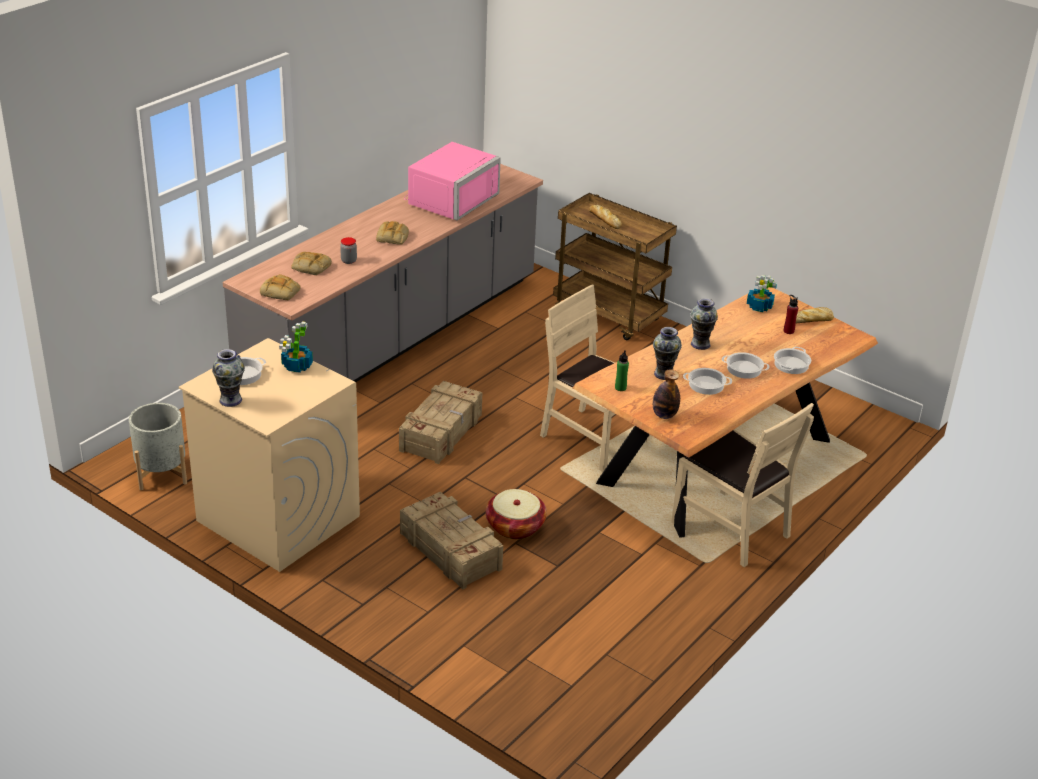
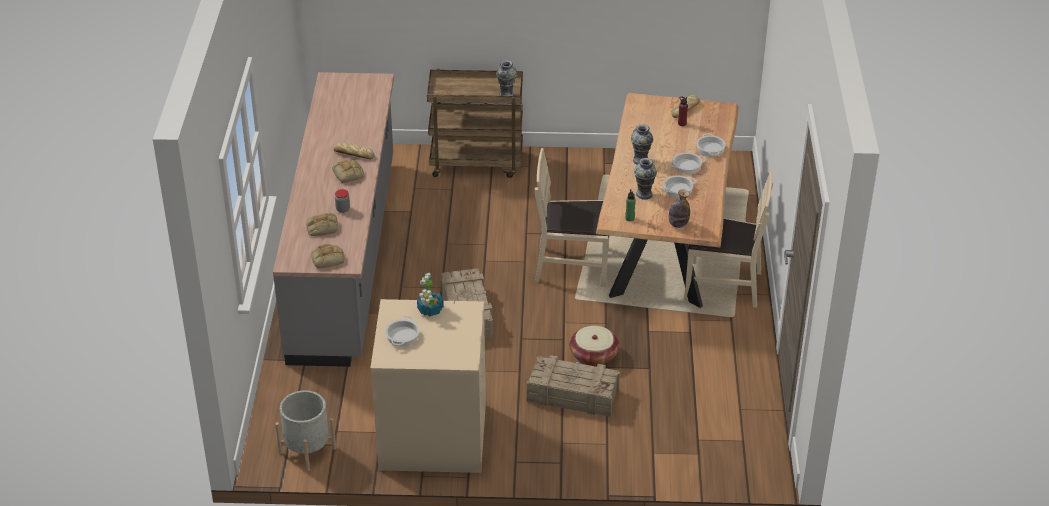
camera: 35 degrees left, 5 degrees up
(230, 400) = (420, 358): vase -> vase (506, 95)
(449, 199) = (347, 122): pink microwave -> none
(604, 220) = (462, 88): bread -> bread (353, 154)
(760, 306) = (644, 113): potted plant -> none

